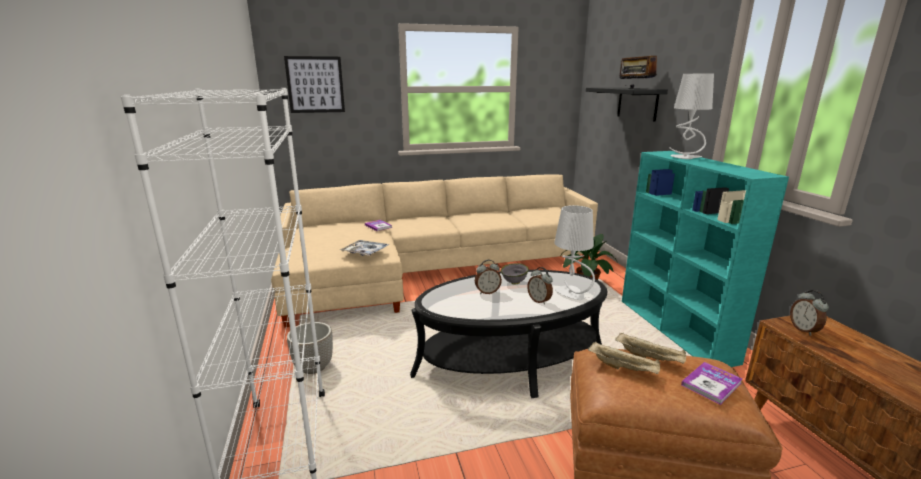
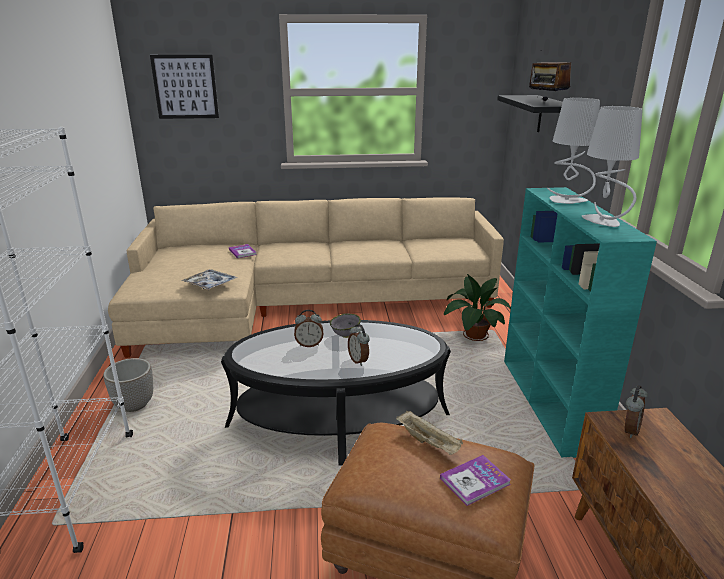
camera: 10 degrees right, 5 degrees up
(571, 293) = (400, 355): grey table lamp -> grey table lamp (602, 221)
(623, 368) = (391, 451): beige tray -> none
(804, 330) = (629, 430): alarm clock -> alarm clock turned 150 degrees counterclockwise

